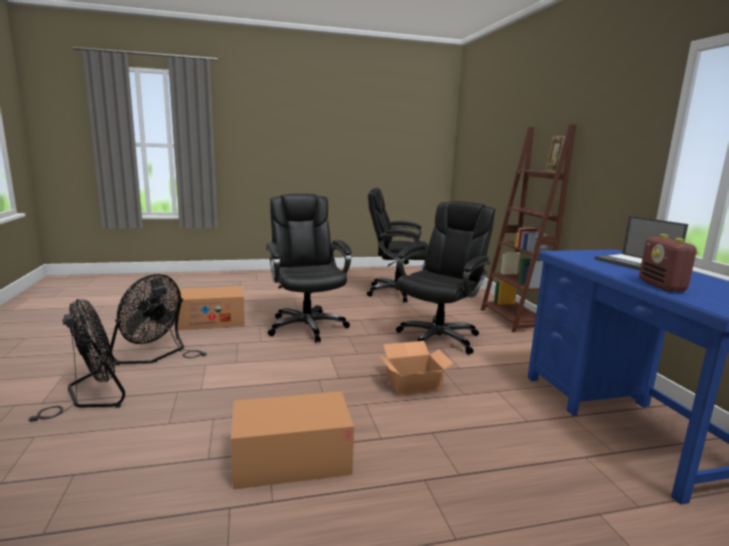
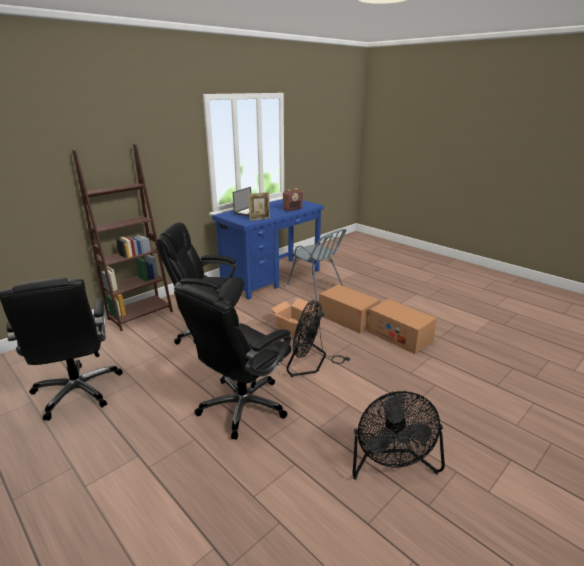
camera: 120 degrees left, 10 degrees up
(88, 395) = (474, 444): black fan -> black fan (313, 360)
(211, 321) = (289, 489): cardboard box -> cardboard box (347, 318)
(552, 171) = (127, 185): picture frame -> picture frame (259, 219)
(554, 455) = (316, 288): none -> grey chair

